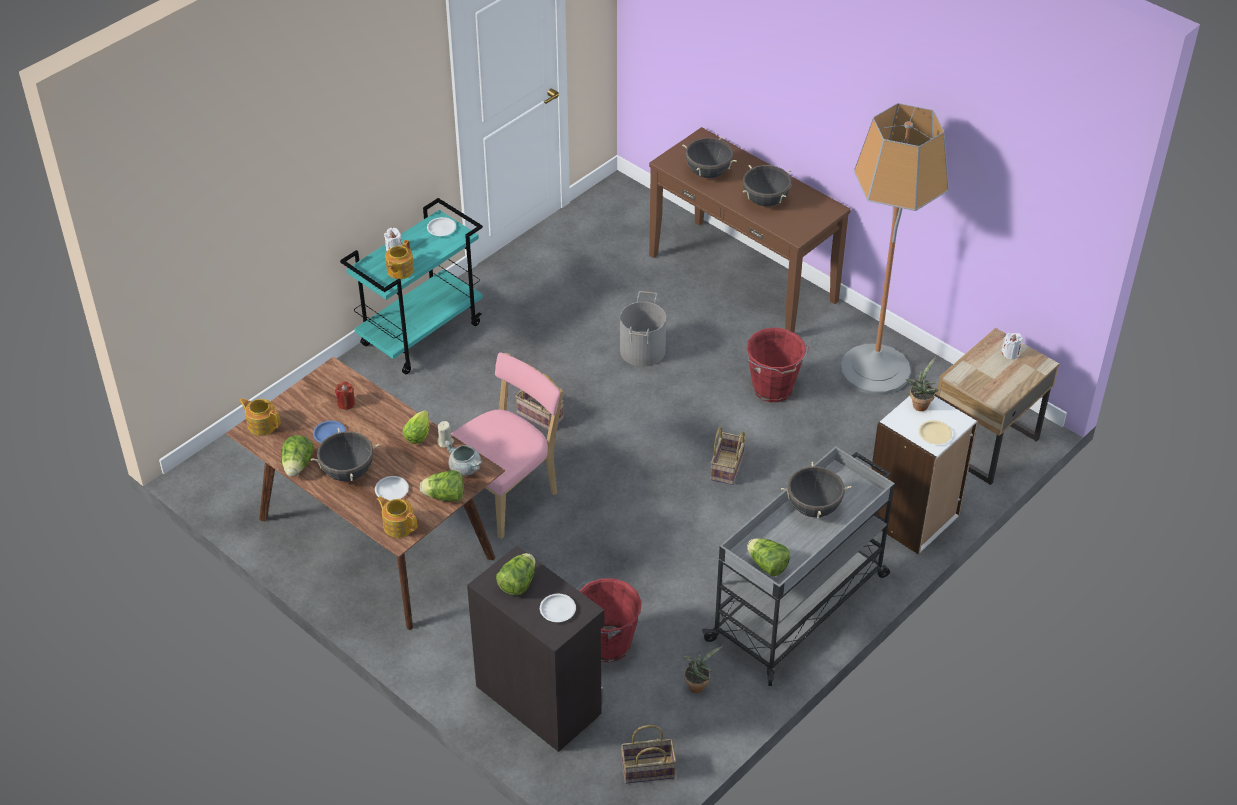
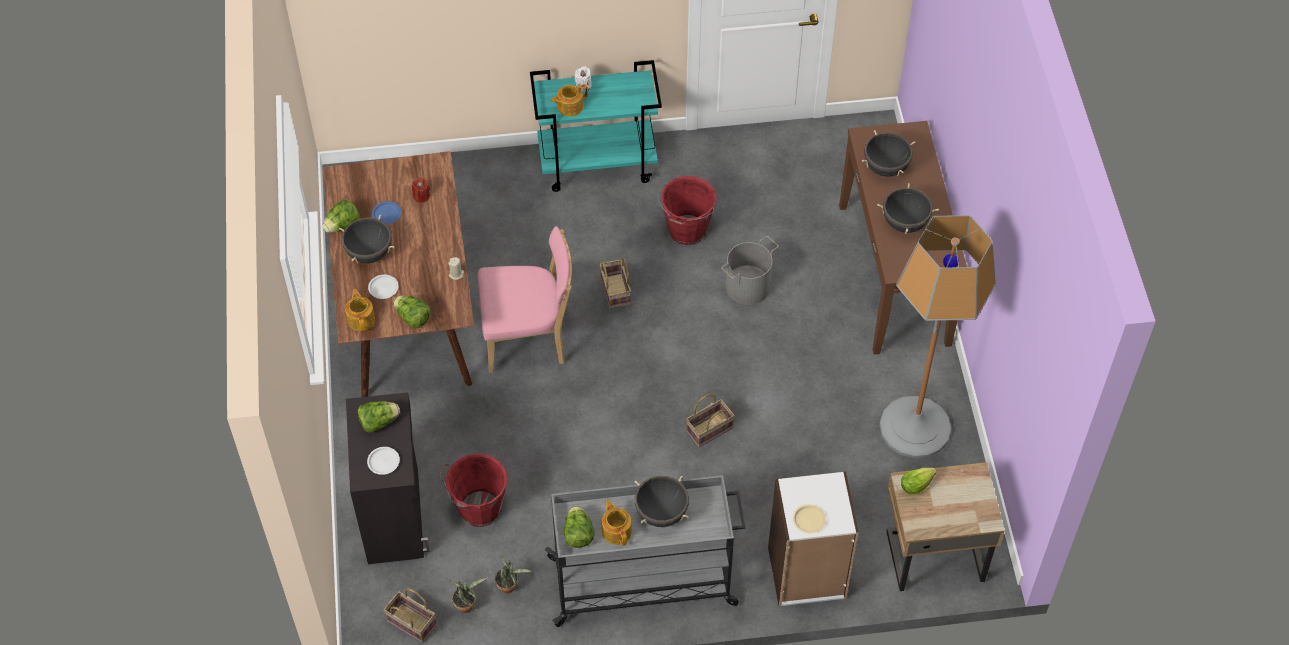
camera: 40 degrees right, 10 degrees up
(262, 424) = (351, 175): teapot -> teapot (616, 531)
(419, 433) = (445, 255): lettuce -> lettuce (918, 484)
(441, 229) = (635, 89): white plate -> none
(465, 468) = (448, 305): grey cooking pot -> none
(773, 389) = (814, 389): red bucket -> red bucket (686, 231)
(920, 404) = (826, 486): potted plant -> potted plant (466, 605)
(1010, 353) = (973, 493): white candle -> none

